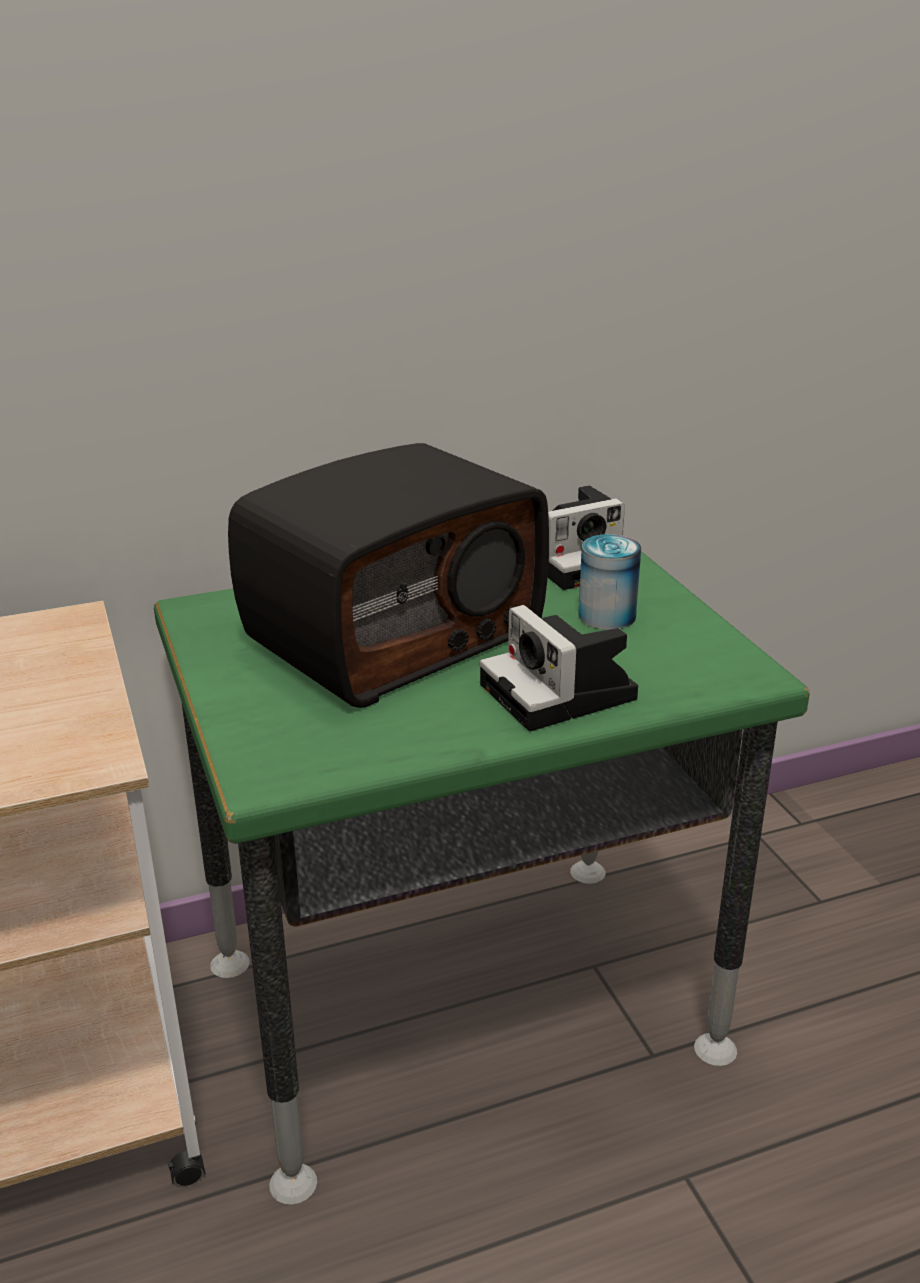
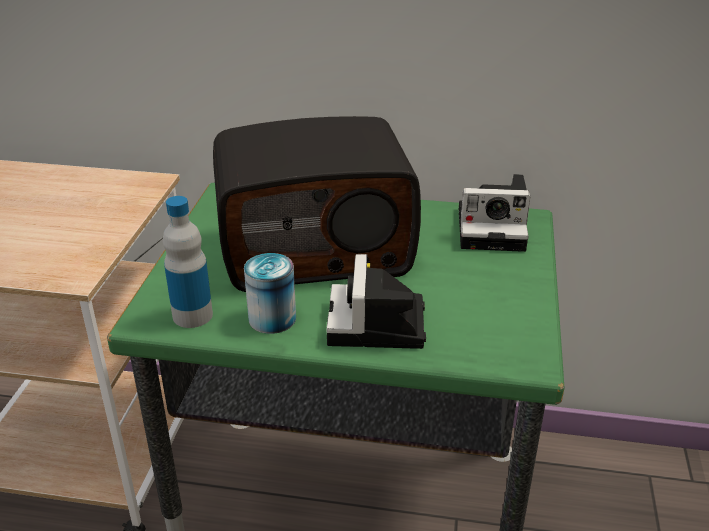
camera: 30 degrees right, 5 degrees up
(322, 754) = (192, 315): none -> bottle
(607, 616) = (470, 278): can -> can (272, 318)

